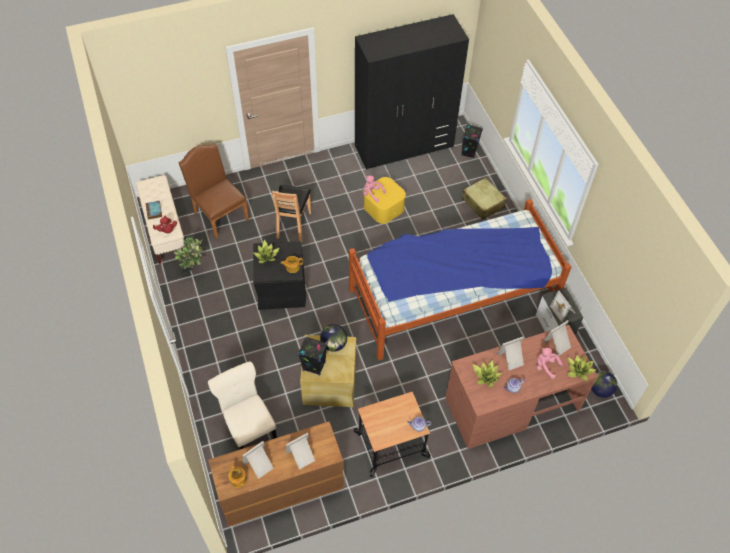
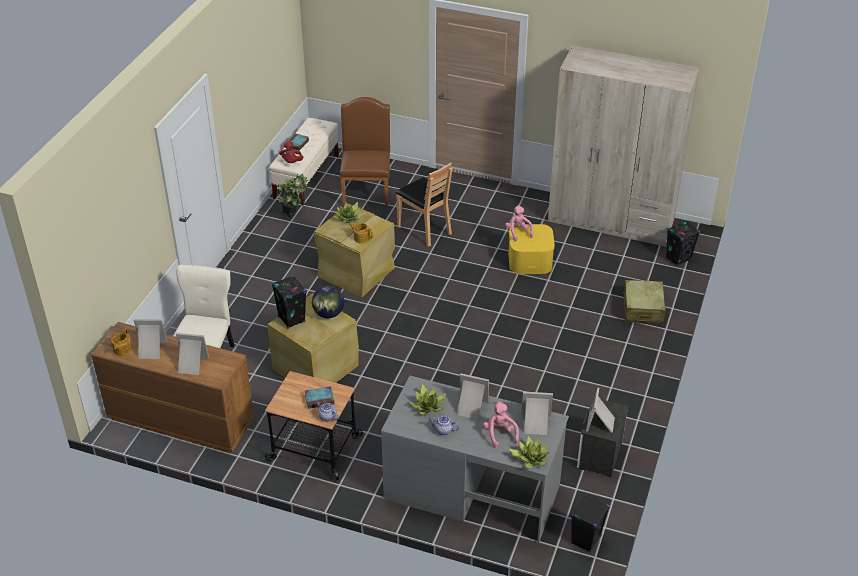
camera: 40 degrees right, 15 degrees down
(282, 288) = (357, 272): black storage box -> beige storage box
(293, 224) = (424, 229): brown chair -> brown chair turned 90 degrees counterclockwise
(400, 416) = (320, 399): none -> book
(404, 146) = (611, 221): black wardrobe -> beige wardrobe
(451, 296) = (515, 367): bed -> none
(511, 404) = (472, 491): brown desk -> grey desk
(600, 390) = (585, 539): globe -> black speaker

